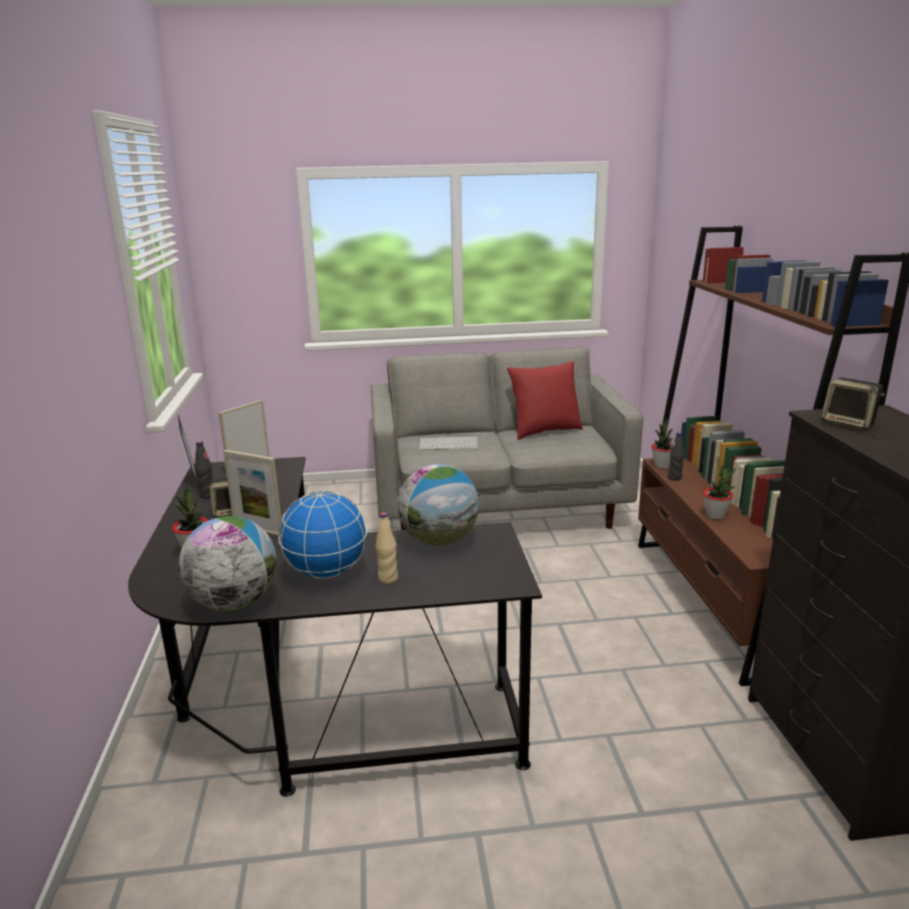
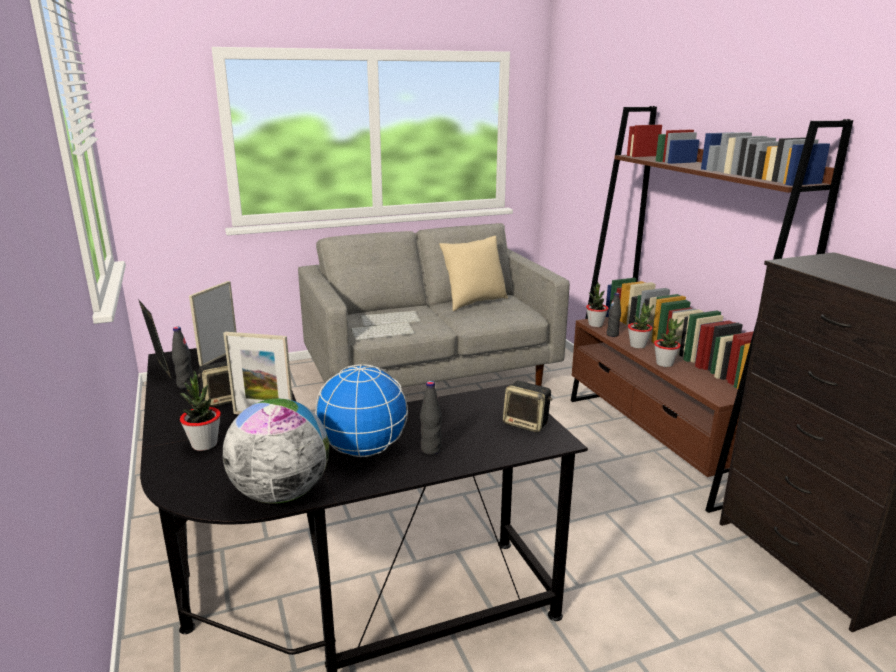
camera: 15 degrees left, 0 degrees up
(388, 579) = (431, 449): beige bottle -> black bottle
(435, 456) = (383, 331): none -> keyboard
(439, 540) = (459, 407): globe -> none
(544, 431) = (474, 302): red pillow -> beige pillow
(696, 493) = (638, 345): none -> potted plant
(849, 423) = (823, 268): speaker -> speaker (527, 423)

